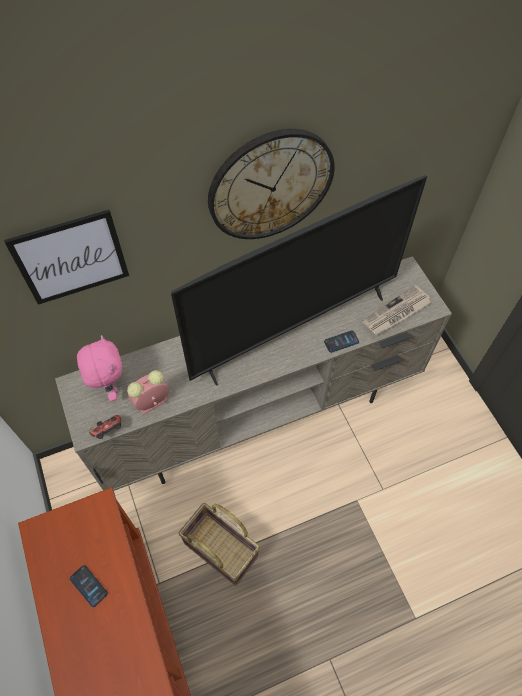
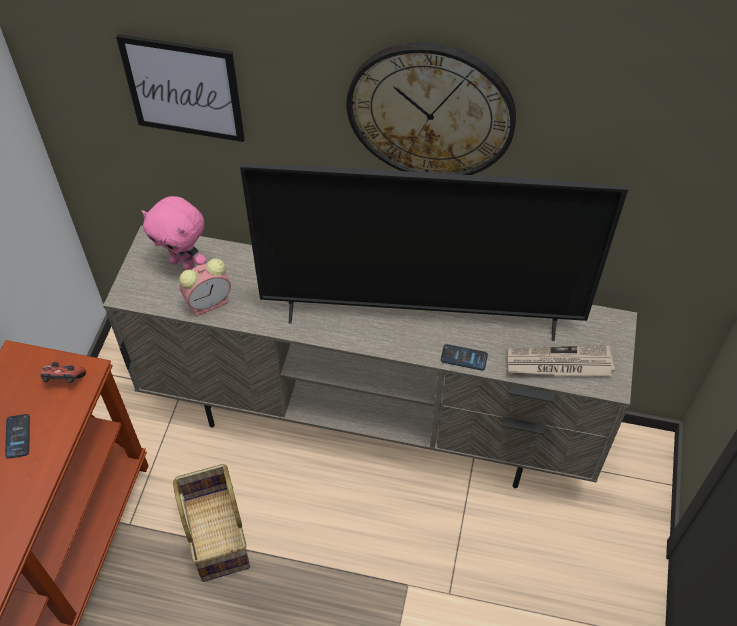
camera: 35 degrees right, 5 degrees down
(109, 387) = (183, 263): pink plush toy -> pink plush toy turned 105 degrees clockwise
(109, 431) = (148, 305): game controller -> game controller (64, 381)
(151, 403) = (210, 302): alarm clock -> alarm clock turned 150 degrees clockwise

